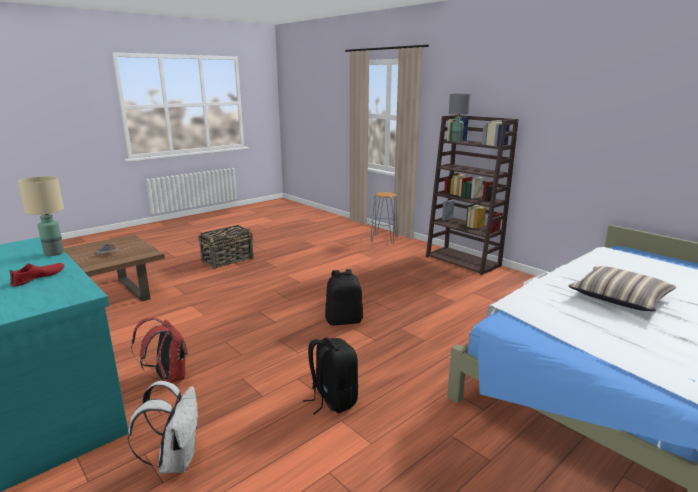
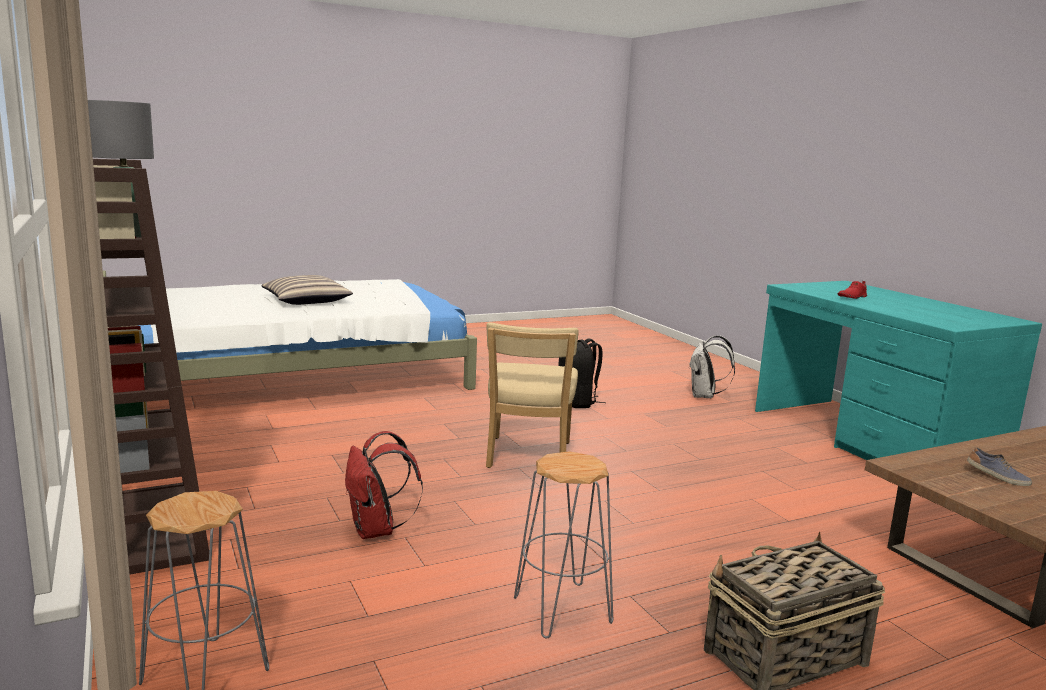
camera: 165 degrees left, 5 degrees down
(54, 253) = (889, 312): beige table lamp -> none
(168, 377) = (749, 437): red backpack -> red backpack (376, 531)
(299, 260) = (561, 610): none -> grey stool
(344, 320) = (527, 457): black backpack -> beige chair

